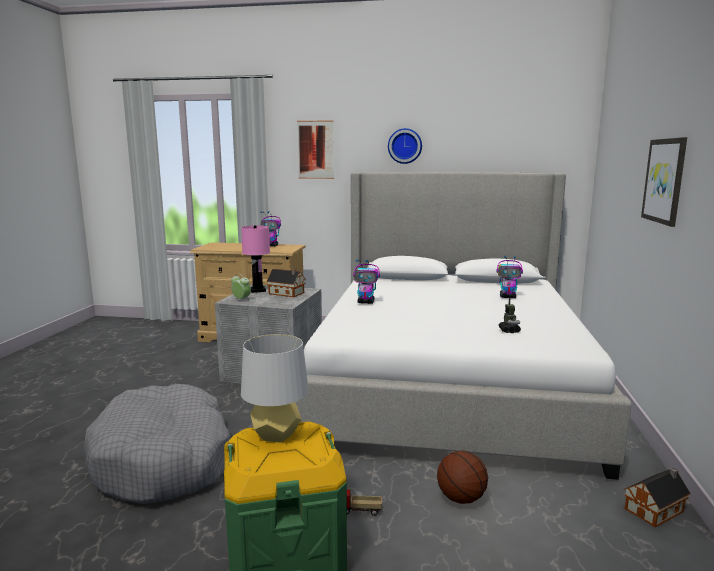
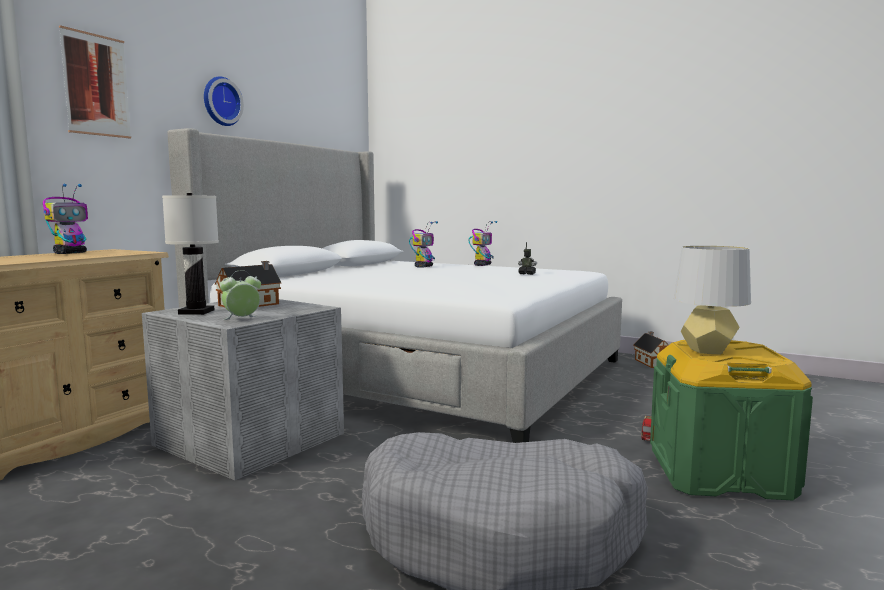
camera: 70 degrees left, 5 degrees down
(257, 290) = (196, 312): pink table lamp -> white table lamp
(366, 302) = (381, 285): toy robot -> toy robot (482, 265)
(461, 498) = (633, 401): basketball -> none
(665, 180) = (541, 146): picture -> none

